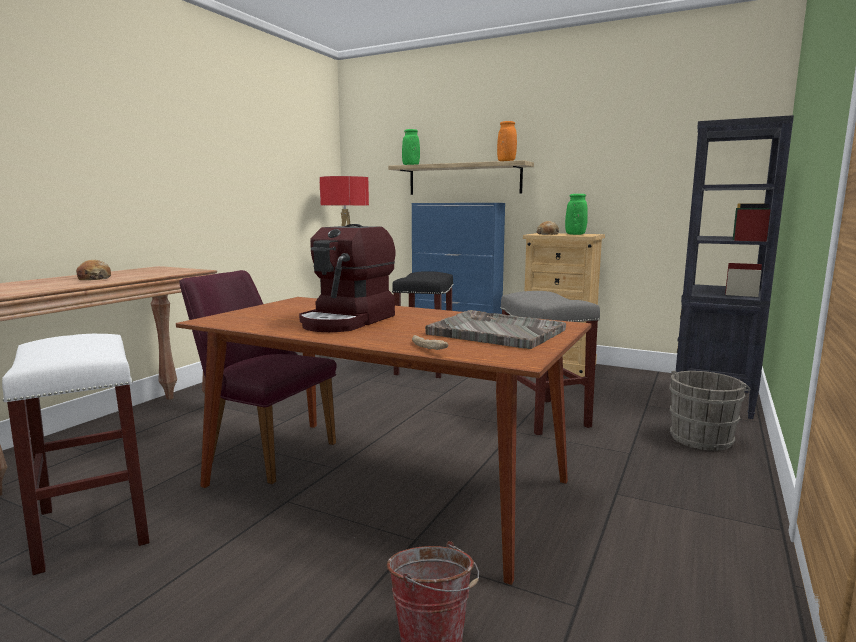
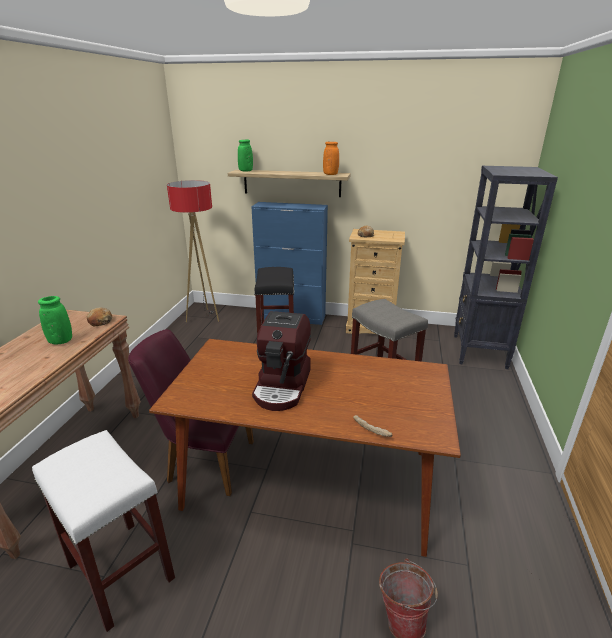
camera: 15 degrees left, 15 degrees up
(94, 278) = (33, 354): bread -> bread (100, 321)
(495, 332) = (396, 390): grey tray -> none
(575, 234) = (386, 235): green vase -> green vase (61, 341)
(702, 437) = (485, 393): grey bucket -> none

